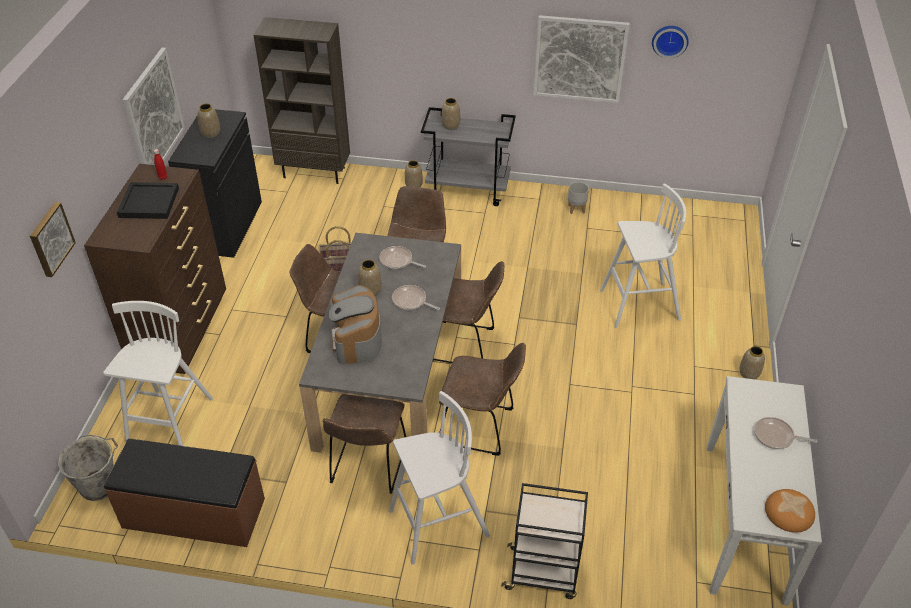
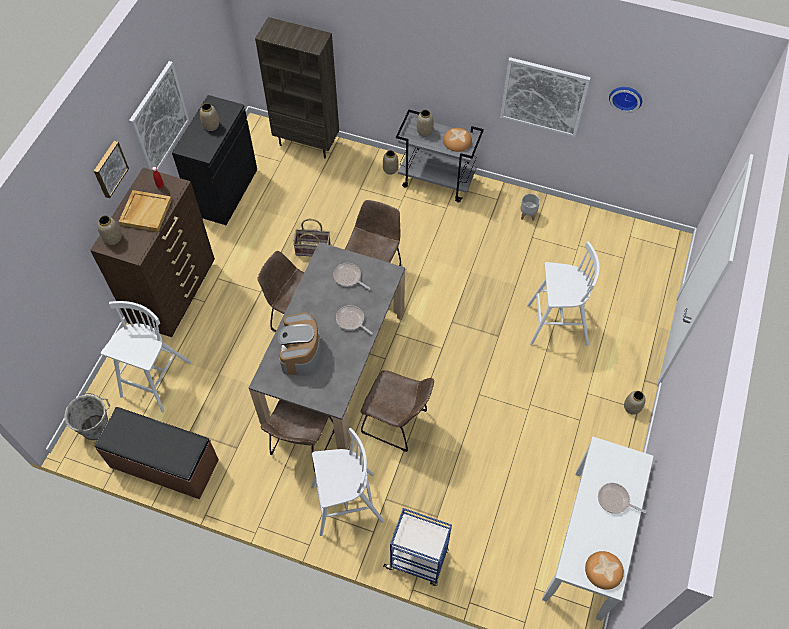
camera: 10 degrees right, 15 degrees up
(50, 239) = (60, 254): picture -> picture (109, 169)
(148, 202) = (145, 212): black tray -> beige tray
(370, 291) = (320, 305): vase -> vase (113, 238)
(464, 345) = (401, 342): brown chair -> none
(488, 131) = (457, 141): none -> bread
(543, 573) = (418, 560): black cart -> blue cart

